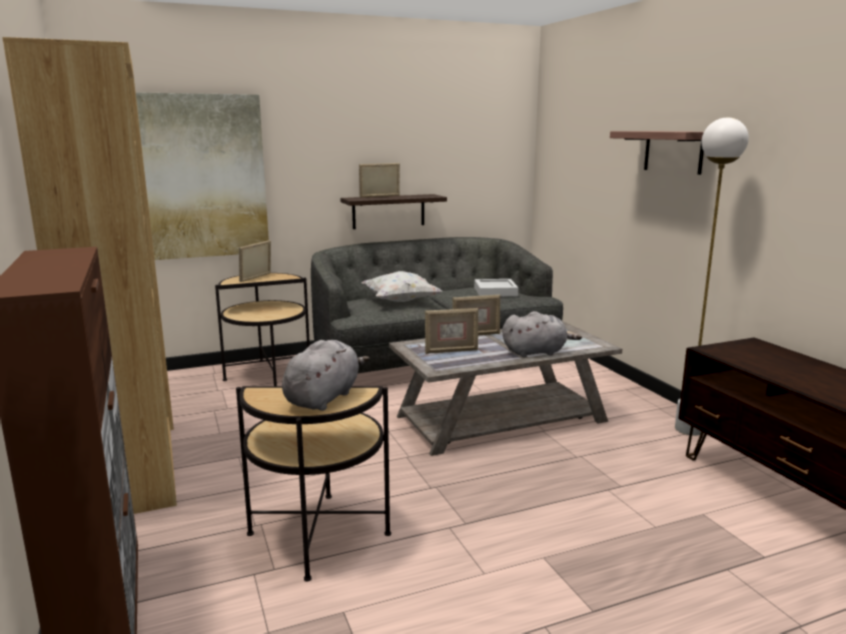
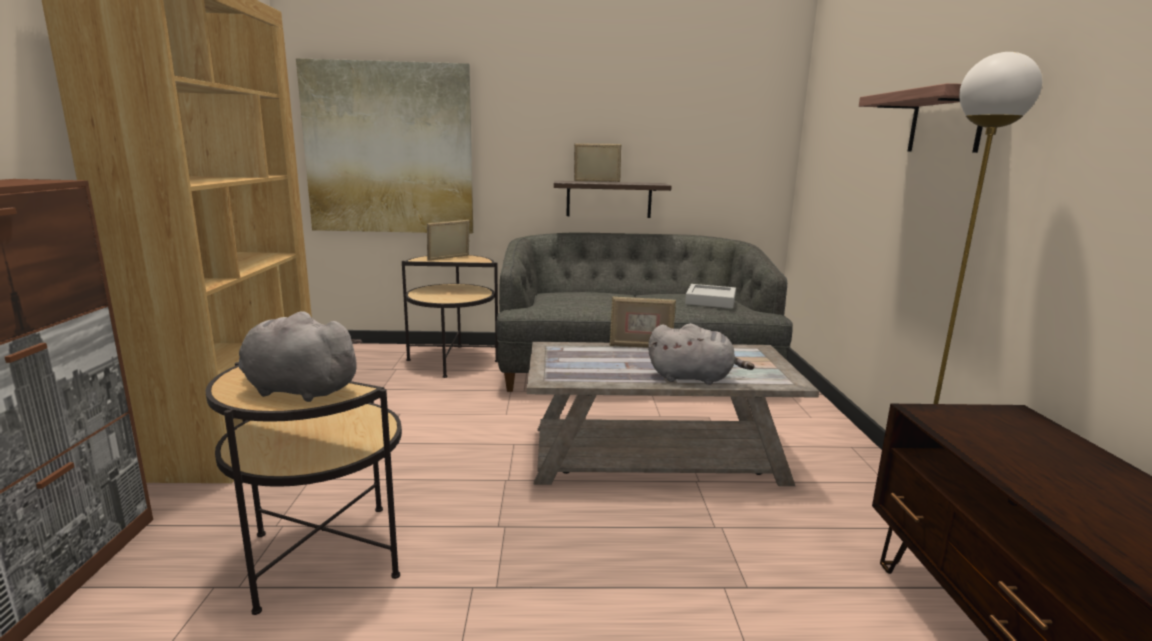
camera: 20 degrees right, 0 degrees up
(324, 398) = (297, 390): grey plush toy -> grey plush toy turned 120 degrees counterclockwise
(400, 301) = (590, 299): white pillow -> none
(451, 351) = (589, 361): picture frame -> none

